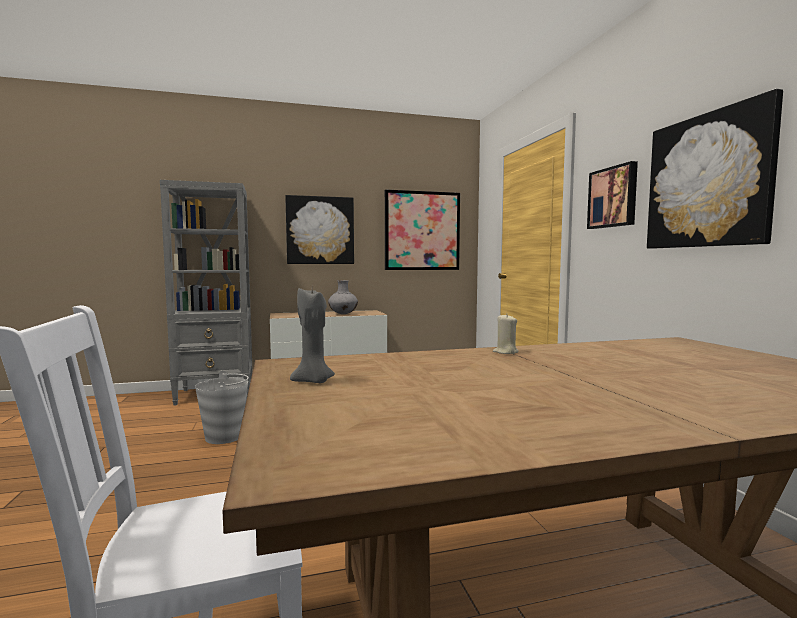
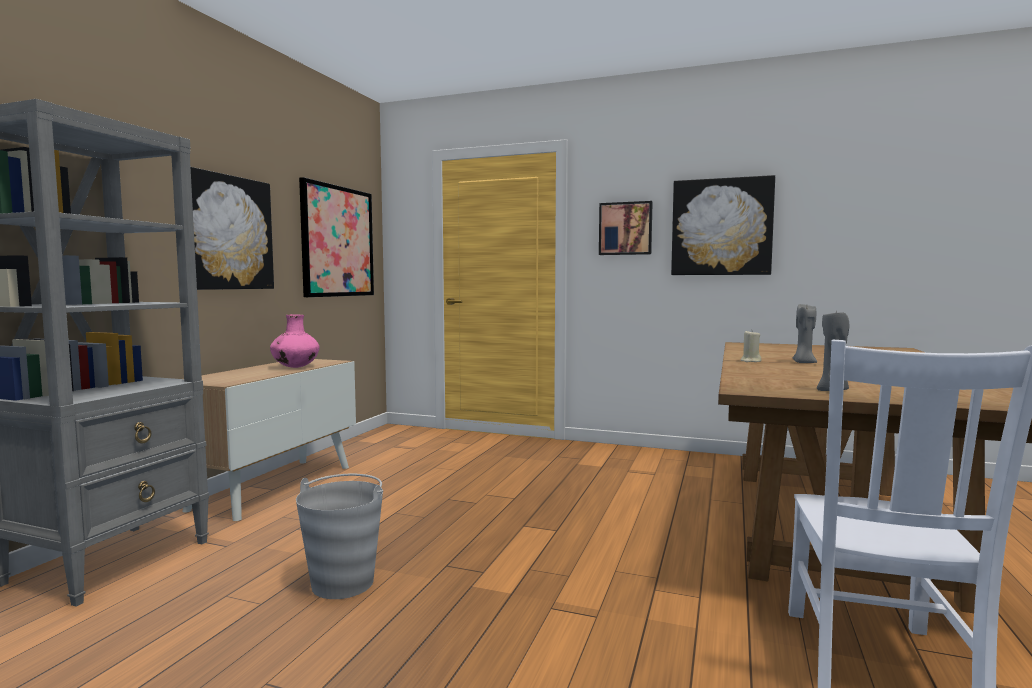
camera: 55 degrees left, 0 degrees up
(343, 314) = (295, 367): grey vase -> pink vase
(543, 365) = (803, 363): none -> grey candle

